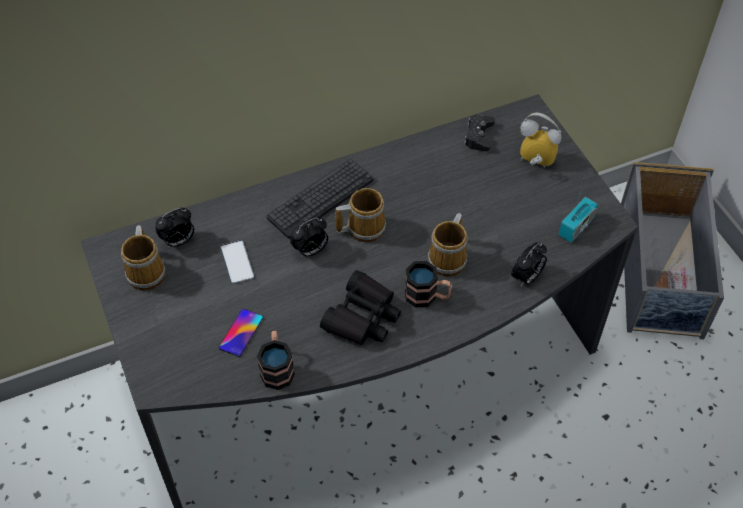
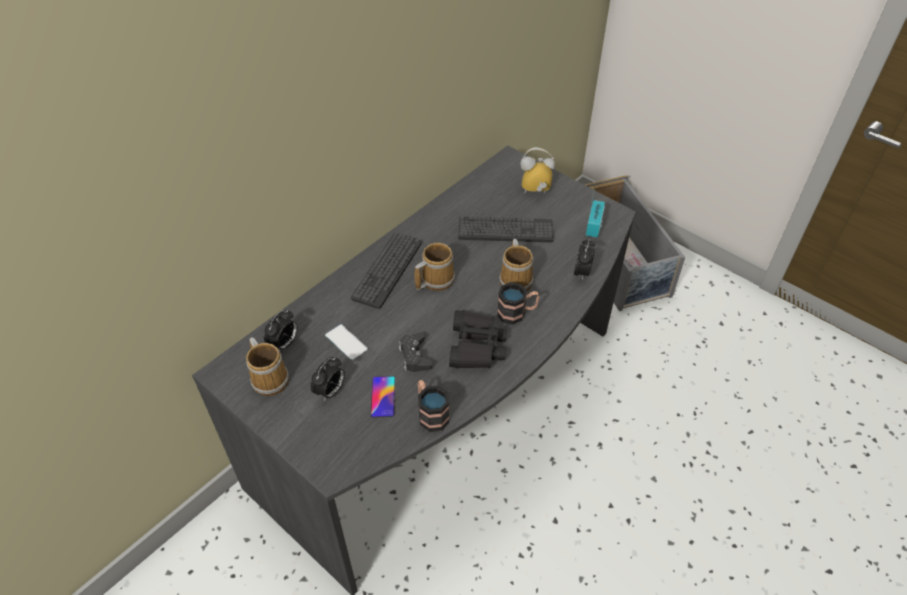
camera: 25 degrees left, 5 degrees down
(310, 251) = (403, 312): alarm clock -> alarm clock (330, 391)
(472, 197) = (505, 230): none -> keyboard
(478, 136) = (483, 186): black game controller -> black game controller (415, 356)

